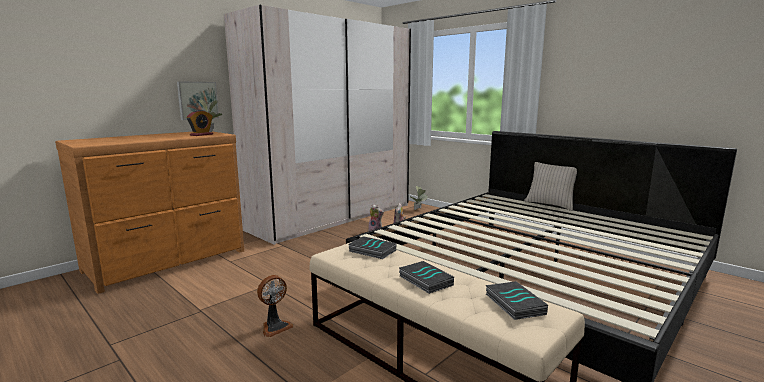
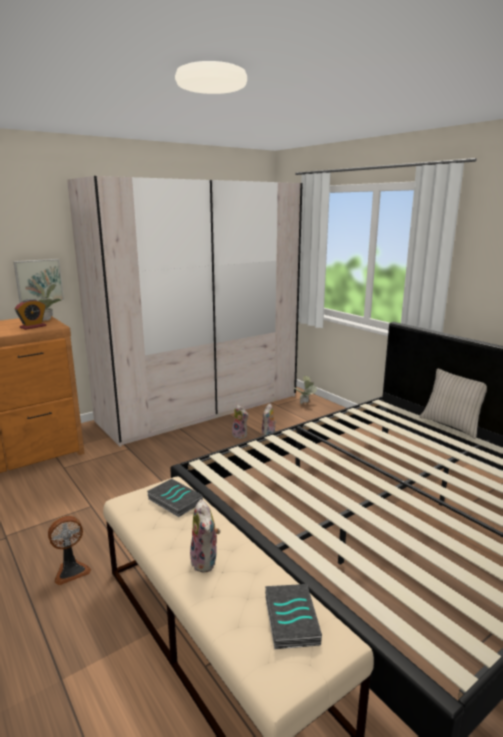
camera: 10 degrees right, 5 degrees up
(424, 280) = (206, 561): book -> plush toy

